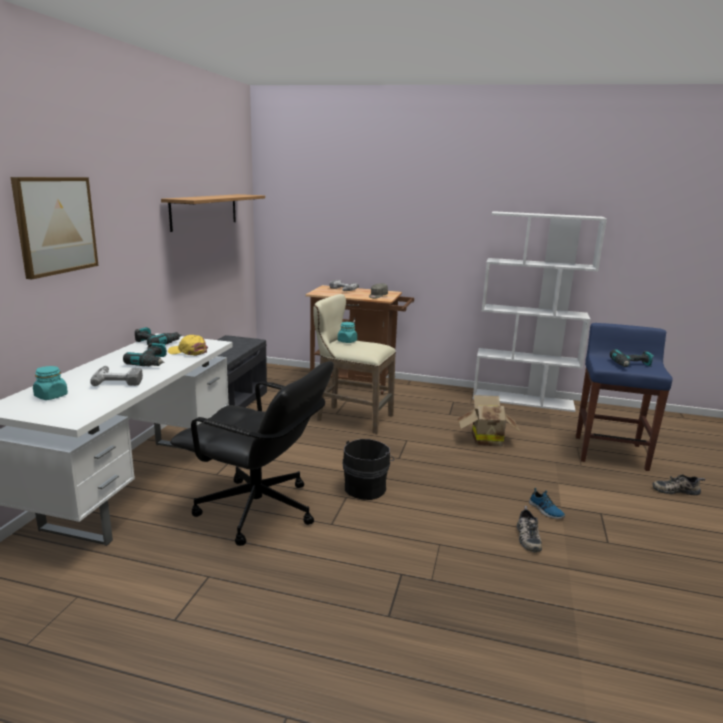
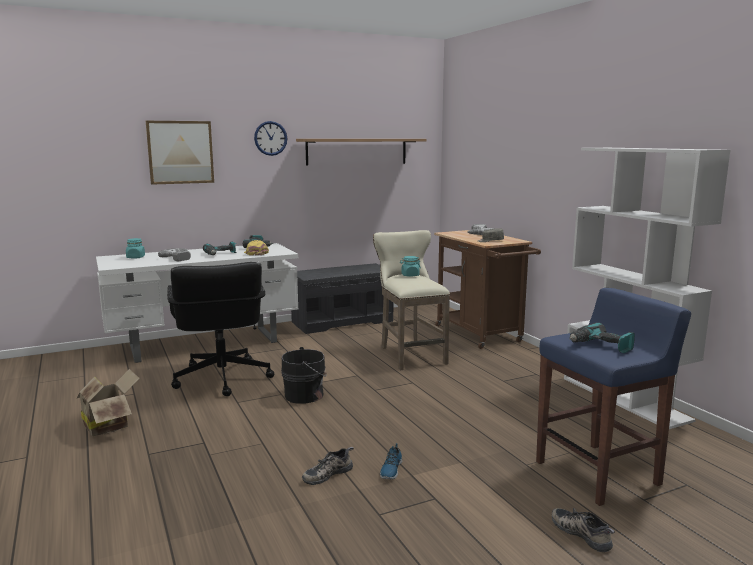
camera: 50 degrees right, 5 degrees down
(140, 199) = (270, 138): none -> wall clock
(485, 439) = (483, 408): cardboard box -> cardboard box (109, 425)

